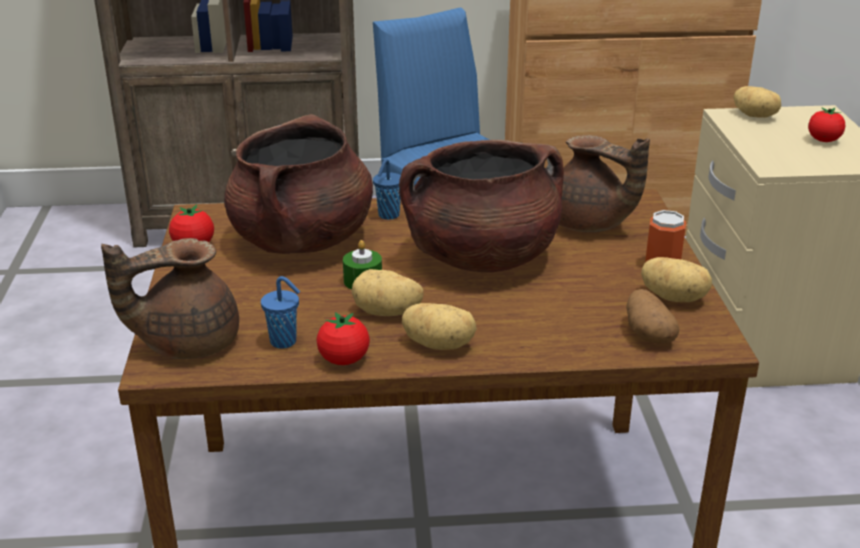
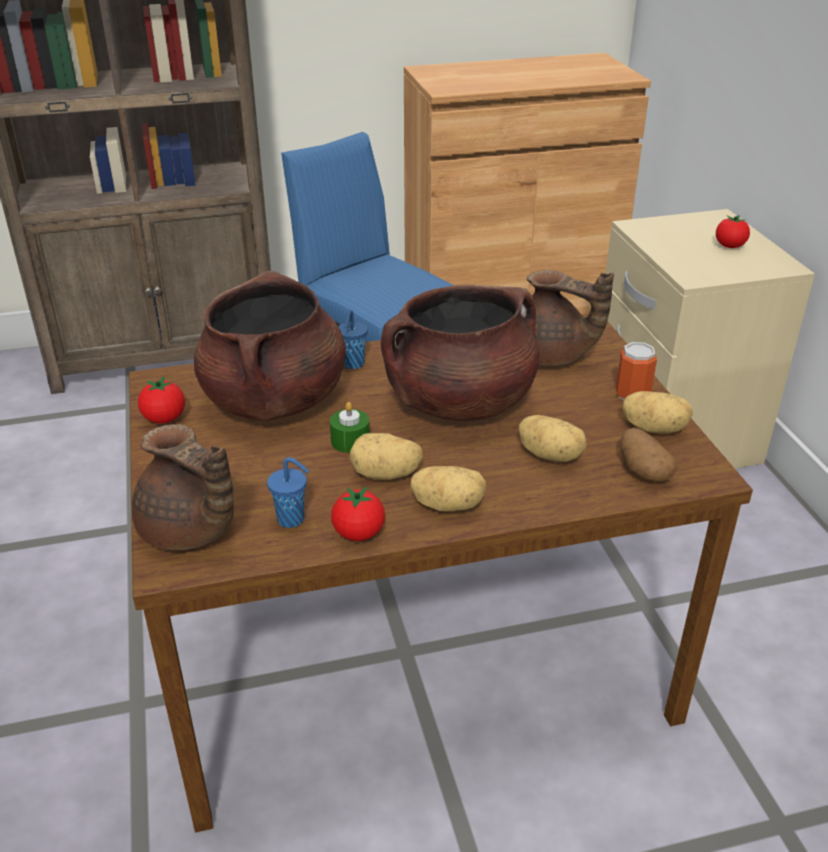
camera: 10 degrees left, 5 degrees up
(186, 342) = (190, 532): brown teapot -> brown teapot turned 105 degrees counterclockwise
(755, 116) = (661, 225): potato -> potato (551, 455)

